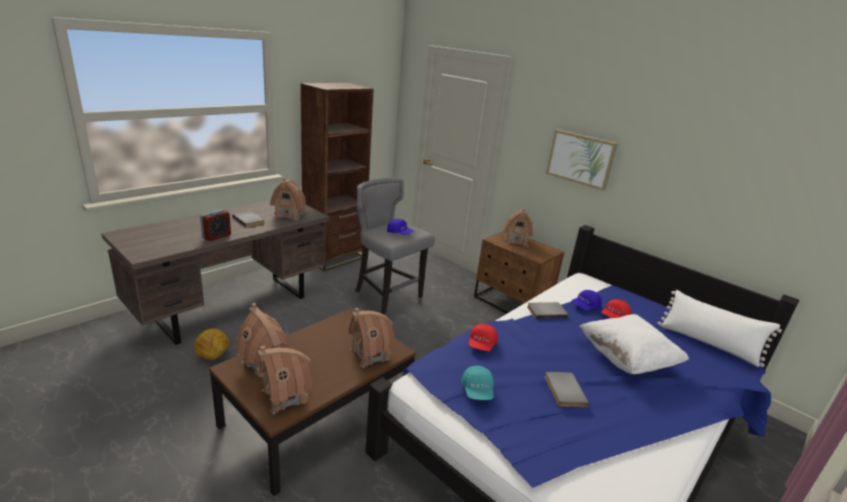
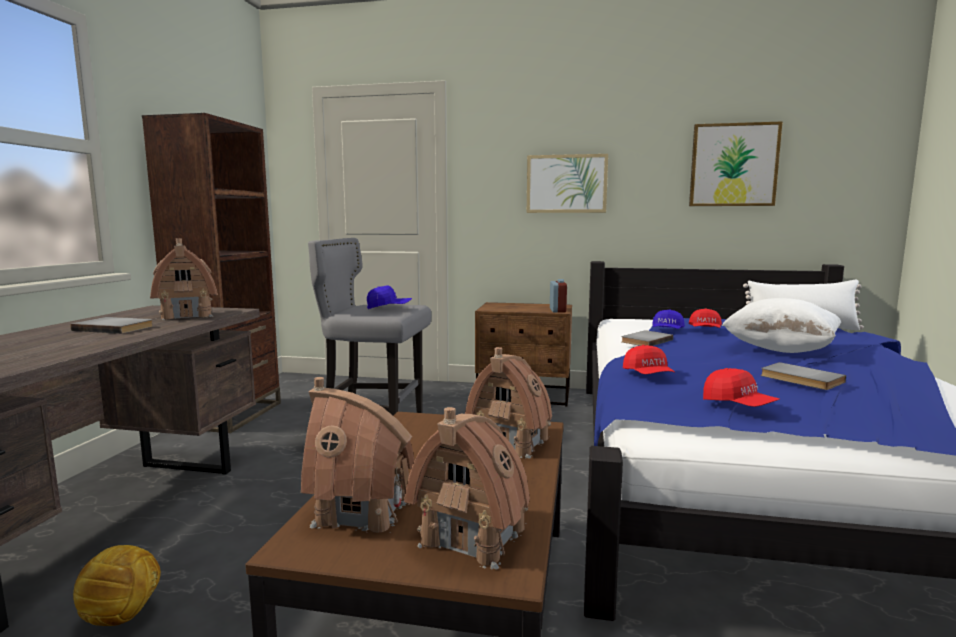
camera: 30 degrees left, 15 degrees down
(216, 236) = (72, 349): alarm clock -> alarm clock (557, 310)
(477, 391) = (738, 405): turquoise cap -> red cap
(515, 240) = (511, 306): toy house -> none
(724, 181) = (733, 165): none -> picture

